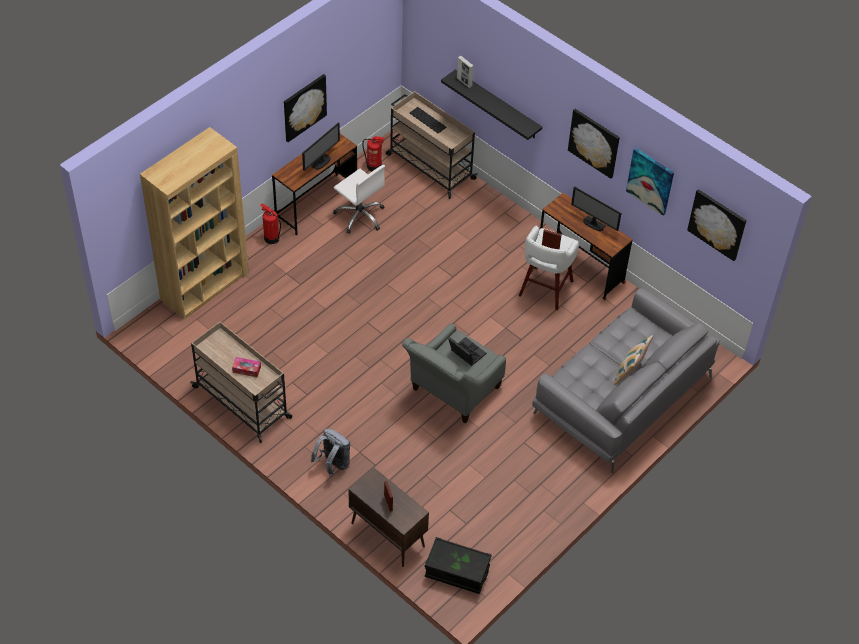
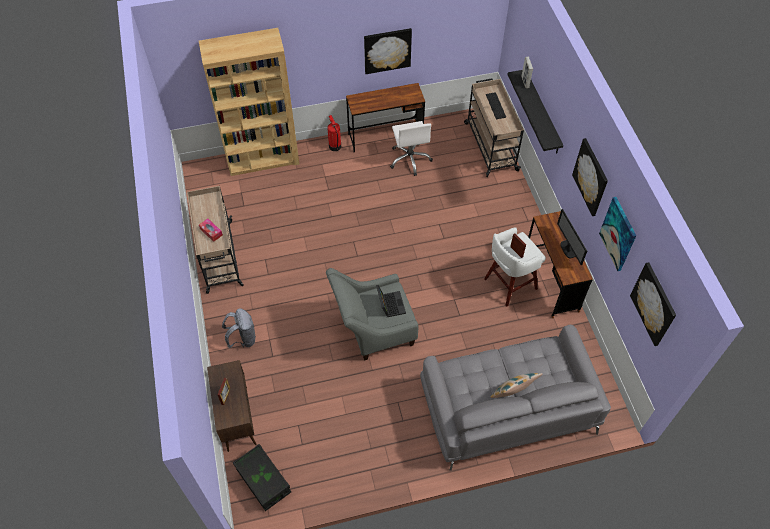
camera: 35 degrees right, 5 degrees up
(321, 162) = (388, 102): monitor -> none
(374, 166) = (449, 127): fire extinguisher -> none

